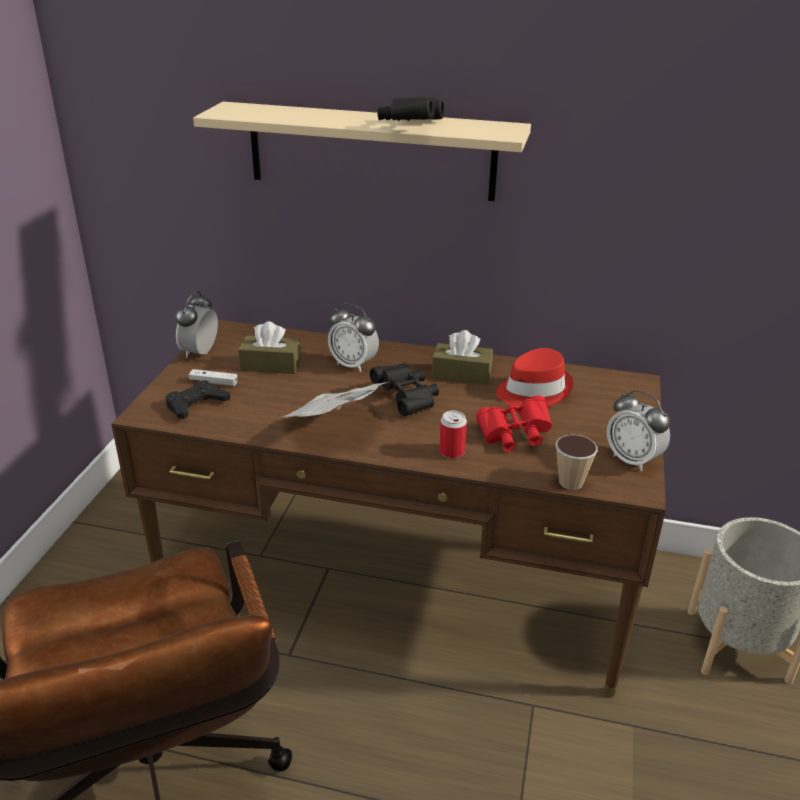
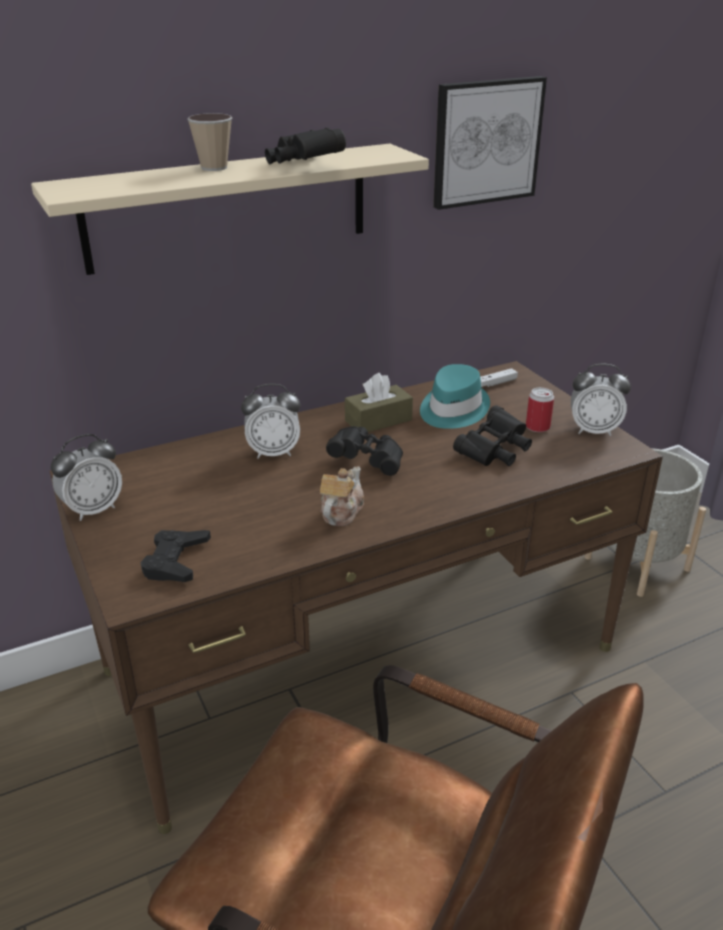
camera: 40 degrees left, 0 degrees up
(200, 352) = (93, 509): alarm clock -> alarm clock turned 105 degrees counterclockwise
(213, 382) = (158, 531): white game controller -> white game controller (496, 383)
(270, 365) = (192, 488): brown tissue box -> none
(334, 424) = (341, 512): newspaper -> teapot
(451, 452) = (470, 486): can -> can (537, 427)
(514, 436) = (494, 452): red binoculars -> black binoculars
(533, 390) = (452, 410): red hat -> turquoise hat
(571, 482) = (582, 467): cup -> cup (214, 168)
(643, 141) = (486, 142): none -> picture

